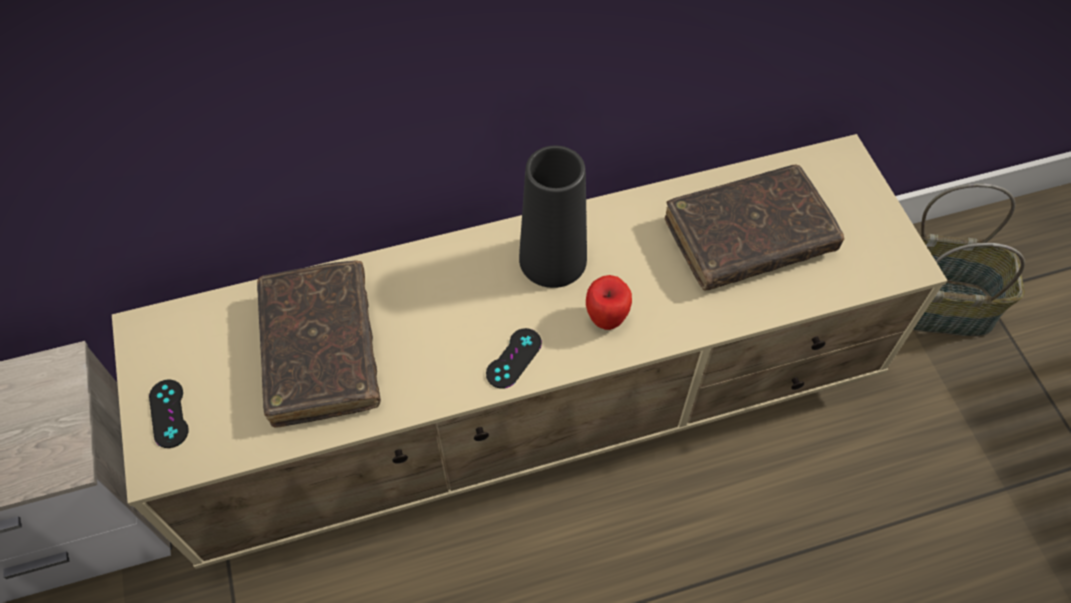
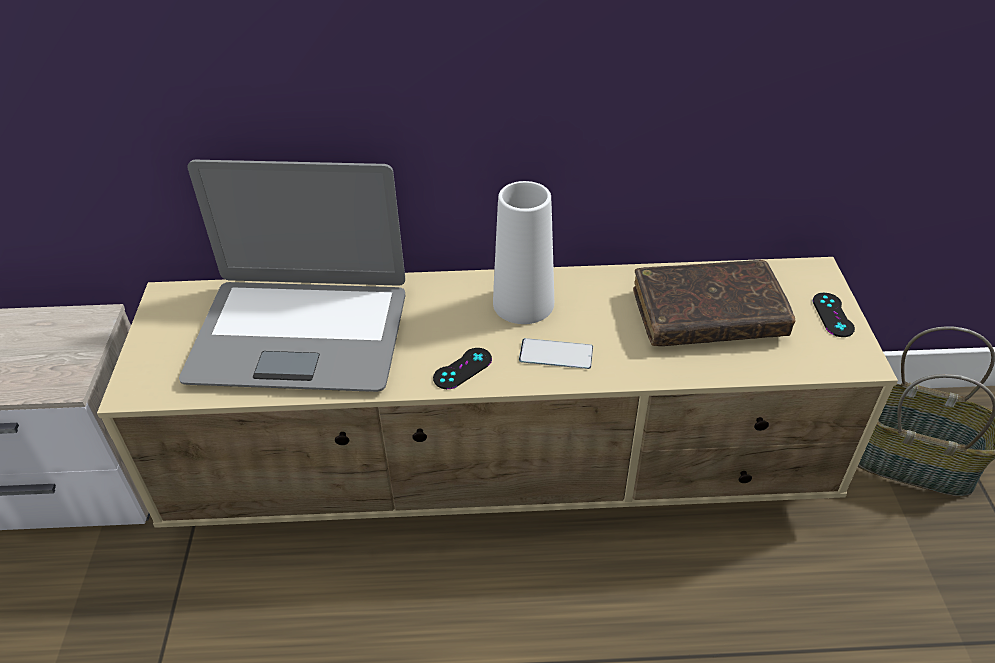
camera: 15 degrees right, 15 degrees down
(169, 413) = (159, 356): black game controller -> black game controller (833, 315)
(321, 351) = (300, 334): brown book -> laptop
(553, 259) = (523, 303): black vase -> white vase
(606, 319) = (556, 354): apple -> phone

